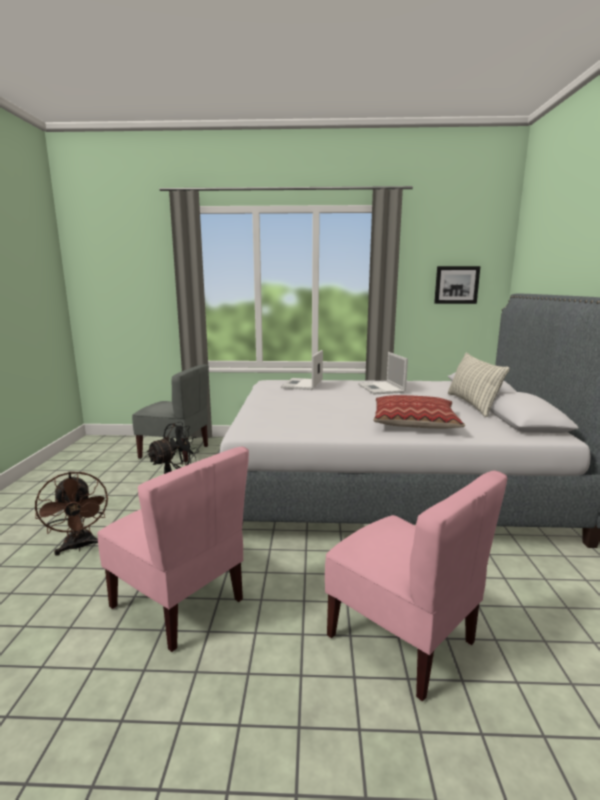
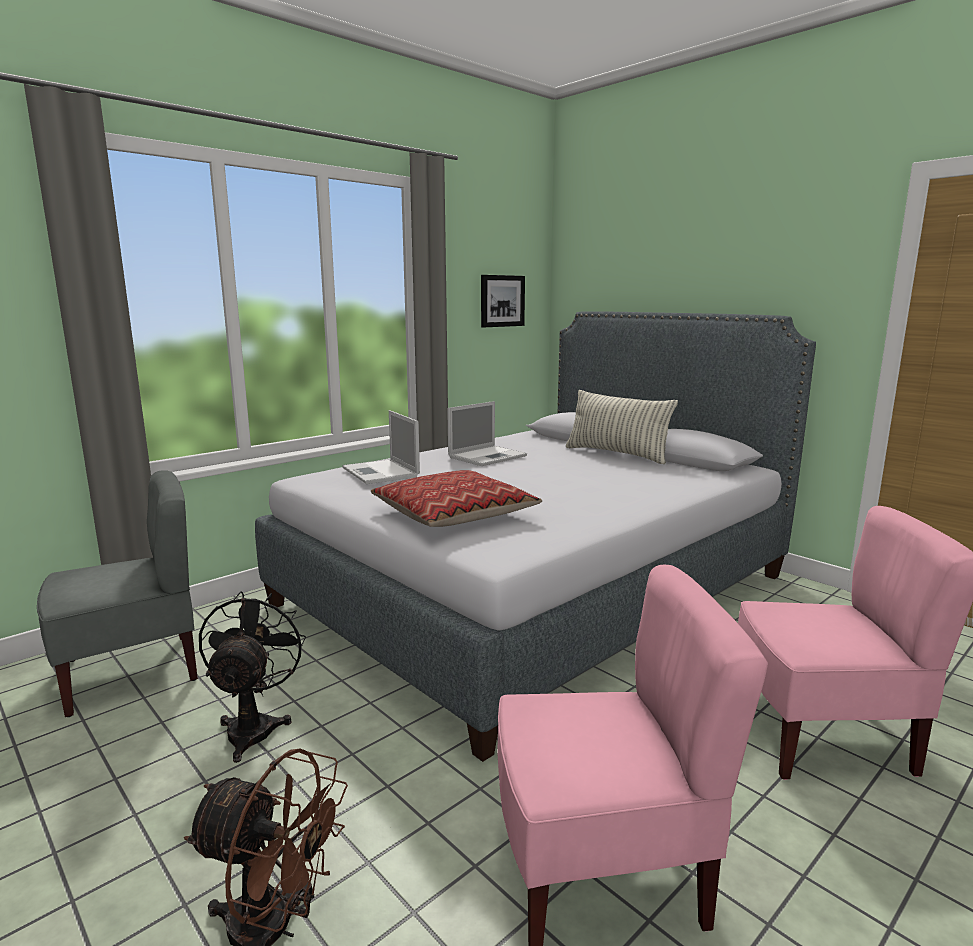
camera: 45 degrees left, 0 degrees up
(381, 388) = (488, 456): laptop -> laptop turned 75 degrees counterclockwise
(415, 422) = (629, 487): pillow -> pillow (454, 514)

